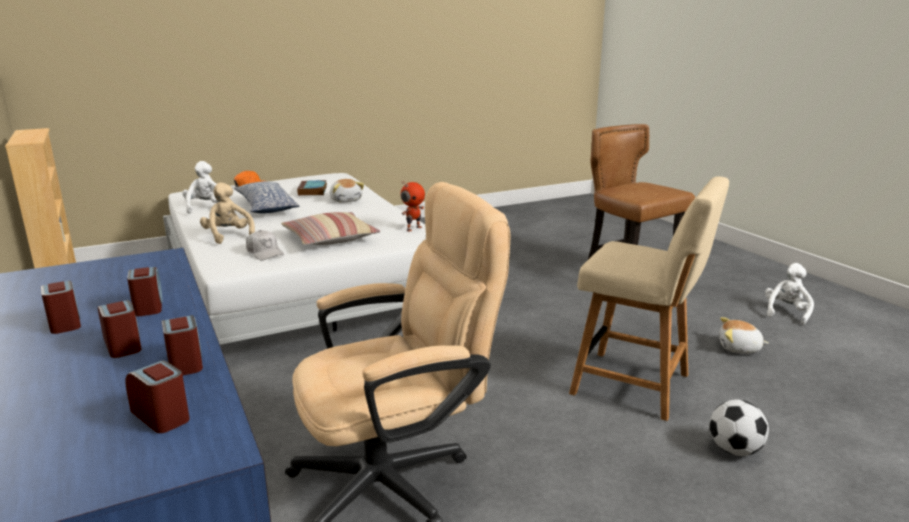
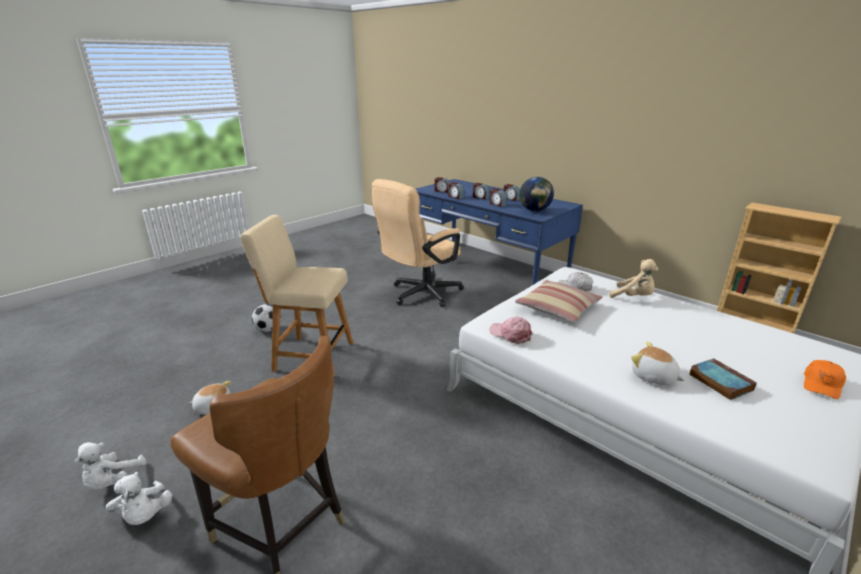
camera: 160 degrees right, 5 degrees up
(126, 272) = (534, 210): none -> globe
(205, 208) = (743, 329): white plush toy -> white plush toy (144, 515)
(266, 207) = (692, 338): pillow -> none
(413, 228) = (510, 334): toy robot -> pink cap

